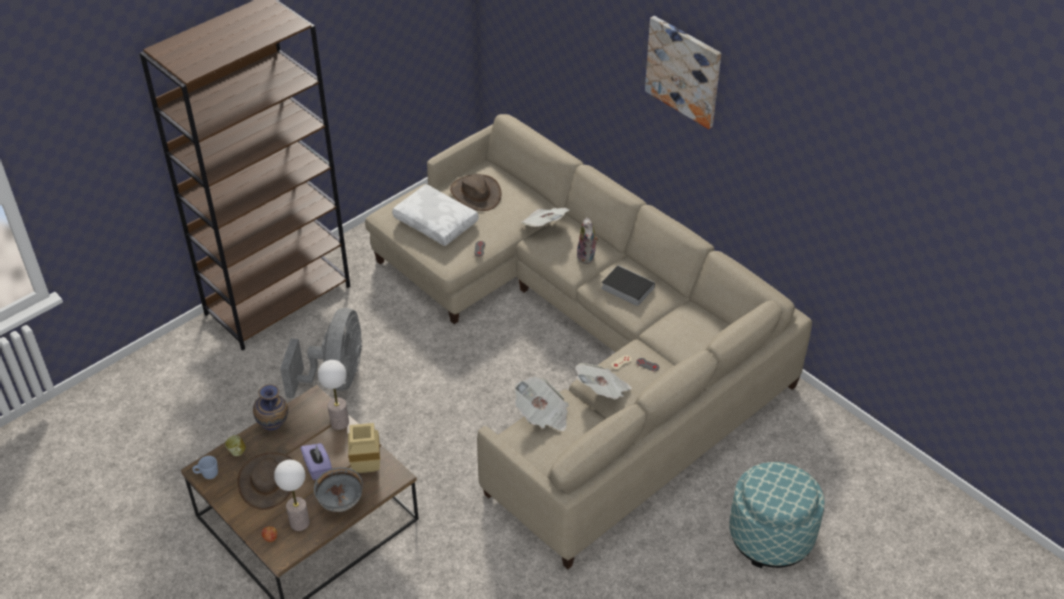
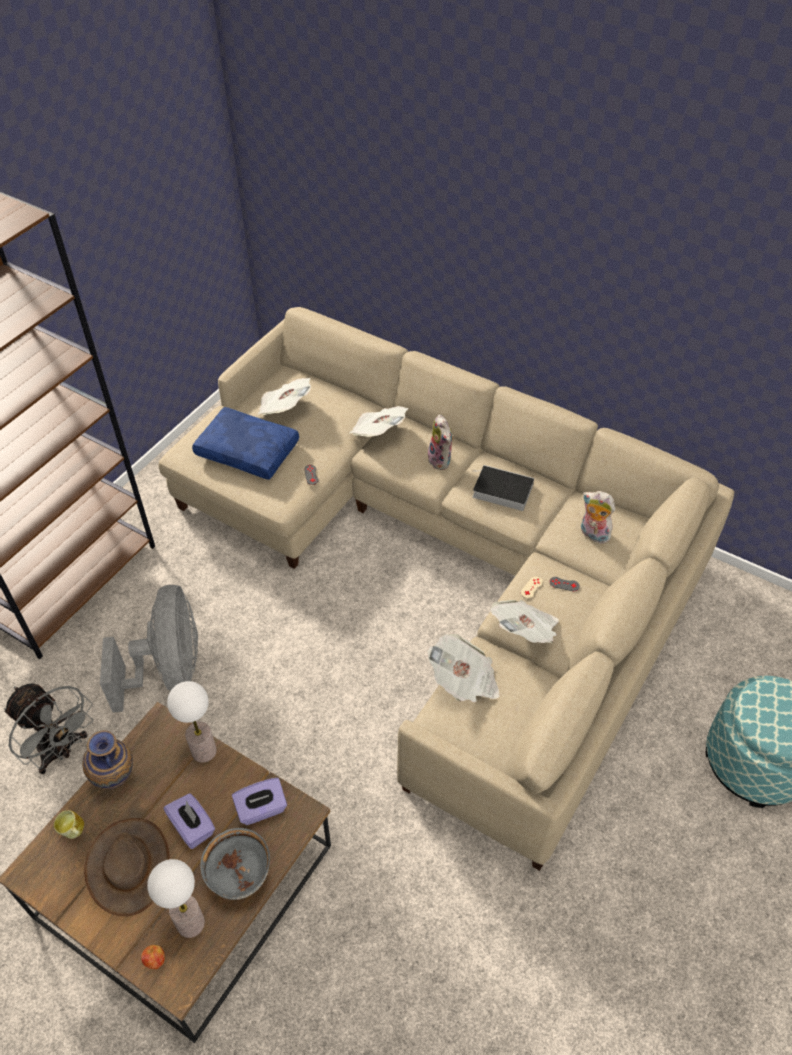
camera: 15 degrees left, 5 degrees up
(207, 474) = (38, 877): blue mug -> none
(242, 416) = (61, 751): none -> grey fan
(368, 467) = (262, 809): beige vase -> purple tissue box
(437, 221) = (249, 450): white pillow -> blue pillow
(475, 194) = (284, 408): brown hat -> newspaper
(684, 71) = (550, 210): picture -> none
(687, 334) = (592, 534): none -> plush toy

